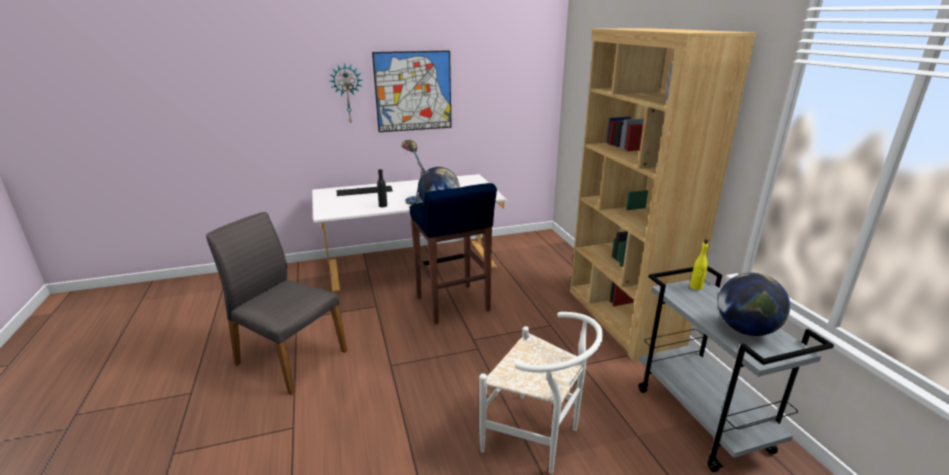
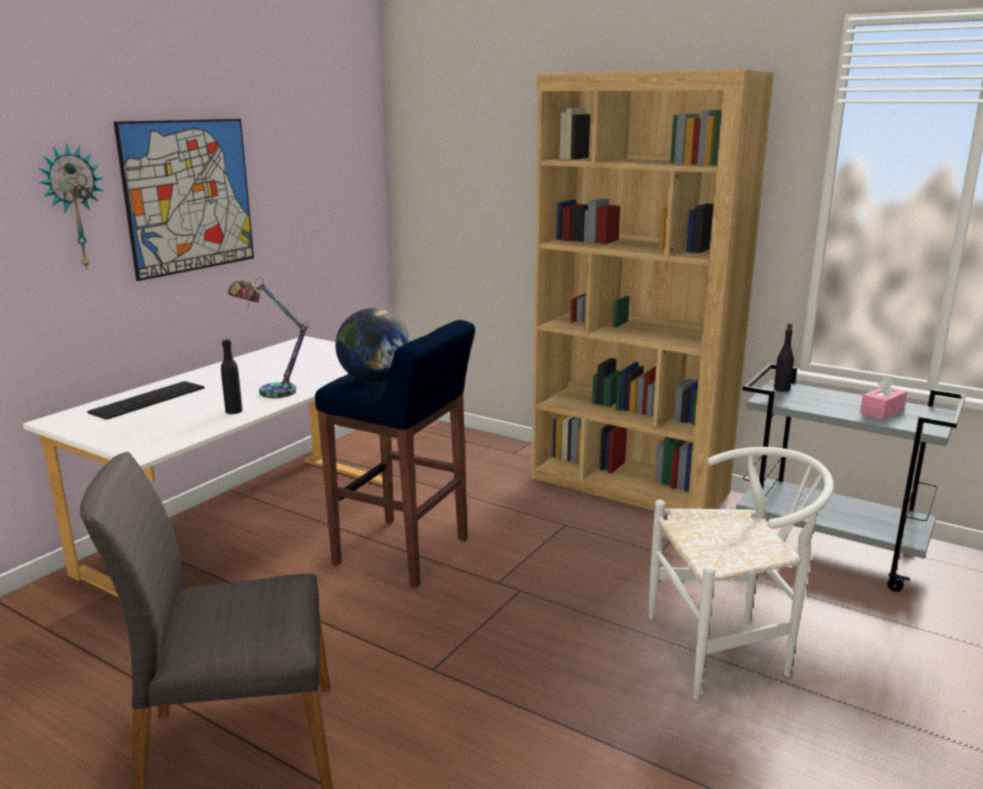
camera: 40 degrees left, 5 degrees down
(696, 287) = (782, 389): yellow bottle -> black bottle
(745, 330) = (882, 411): globe -> pink tissue box

